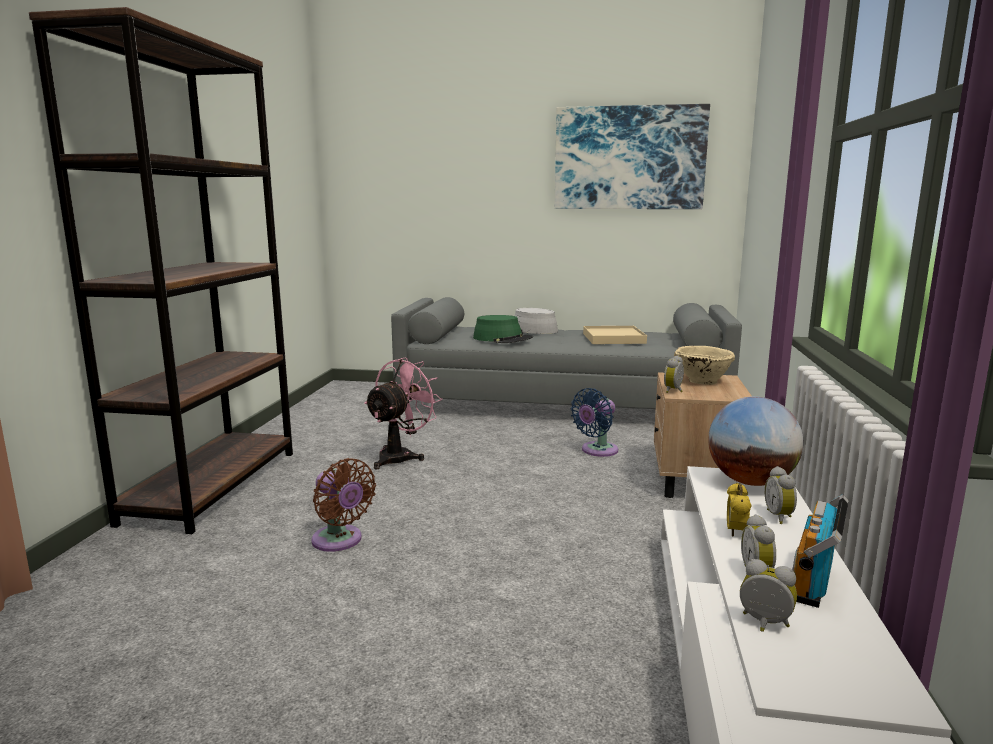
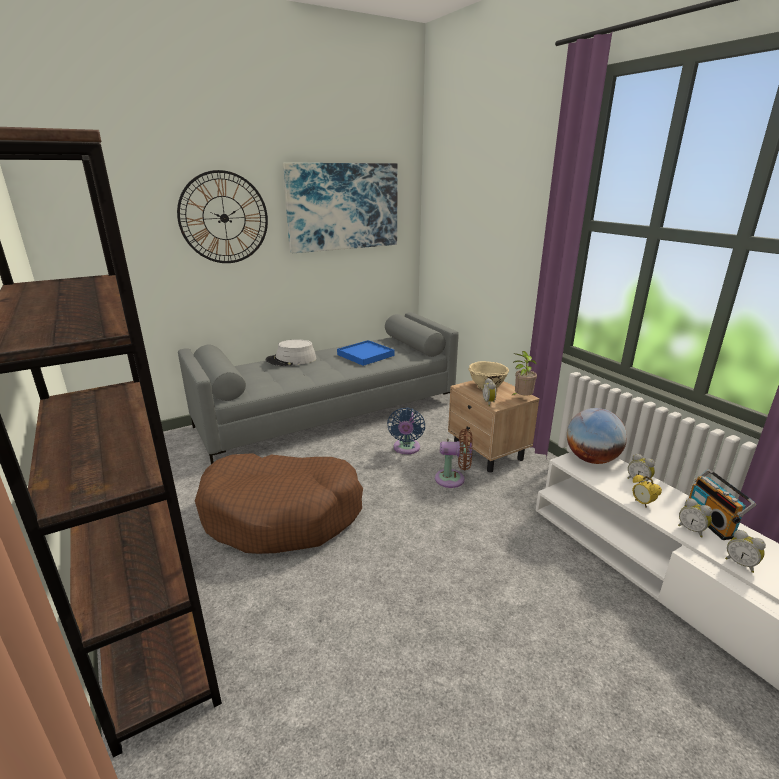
camera: 40 degrees left, 10 degrees up
(340, 541) = (360, 625): brown fan -> brown fan (453, 479)
(401, 456) = (282, 514): pink fan -> brown dog bed
(487, 166) = (224, 218): none -> wall clock
(502, 339) = (290, 377): green hat -> none
(614, 338) = (366, 355): beige tray -> blue tray
(728, 397) = (521, 398): none -> potted plant
(764, 624) = (740, 563): alarm clock -> alarm clock turned 120 degrees counterclockwise

